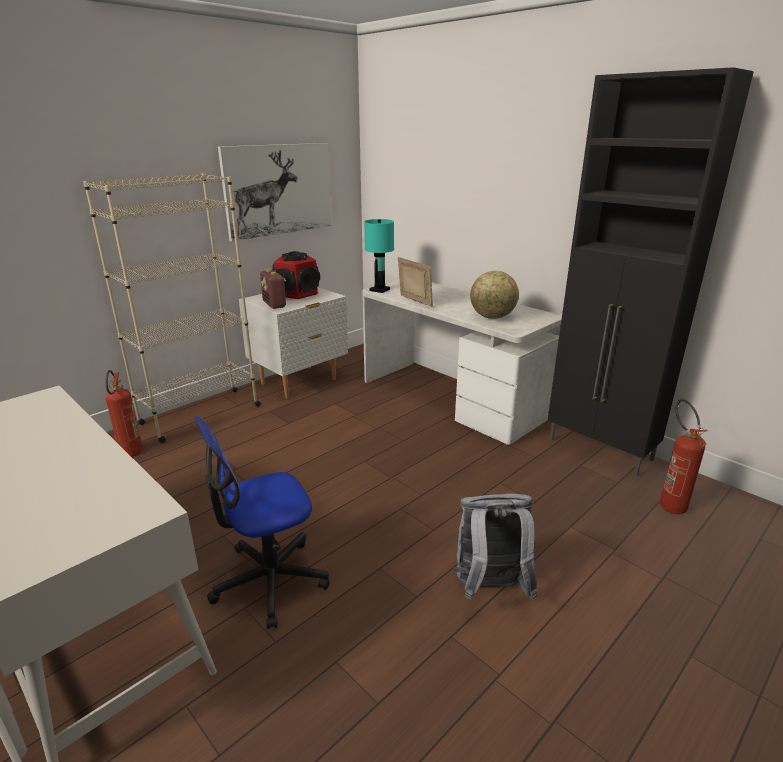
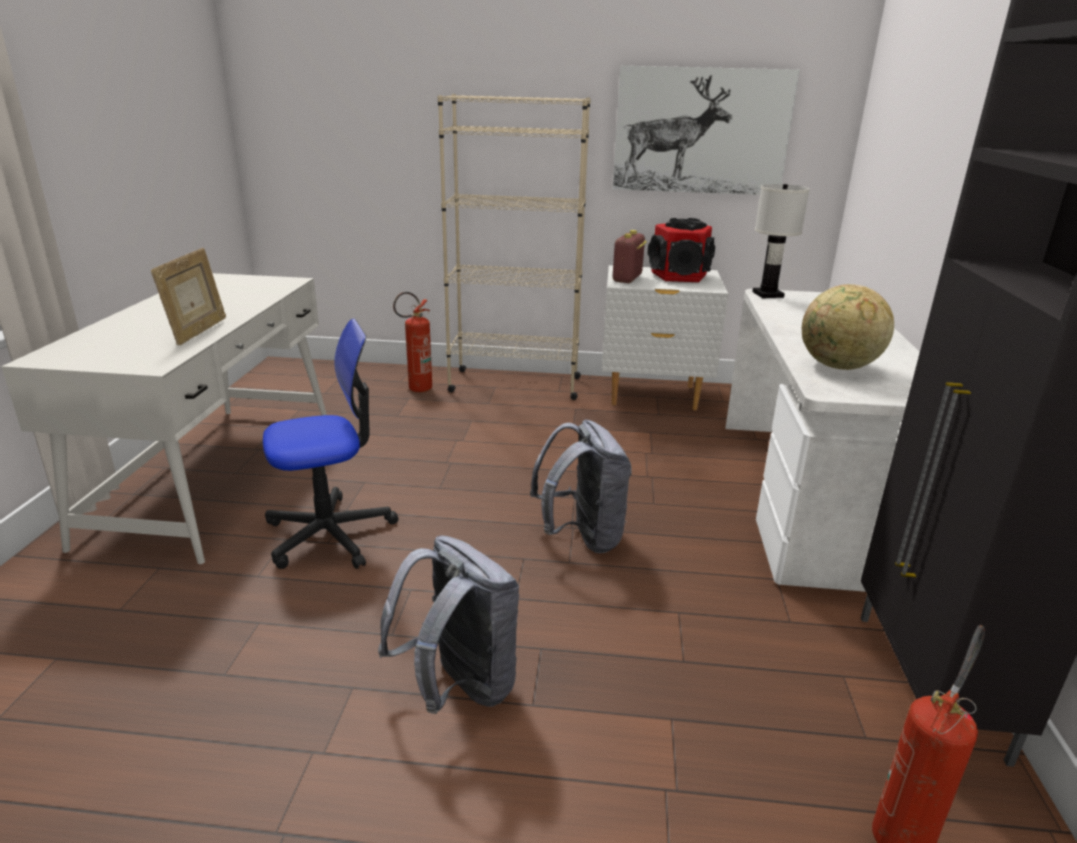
camera: 50 degrees right, 0 degrees up
(269, 580) = (330, 534): office chair -> office chair turned 135 degrees clockwise
(379, 290) = (767, 294): turquoise table lamp -> white table lamp
(405, 478) = (582, 537): none -> grey backpack
(414, 302) = (775, 318): picture frame -> picture frame (198, 332)

